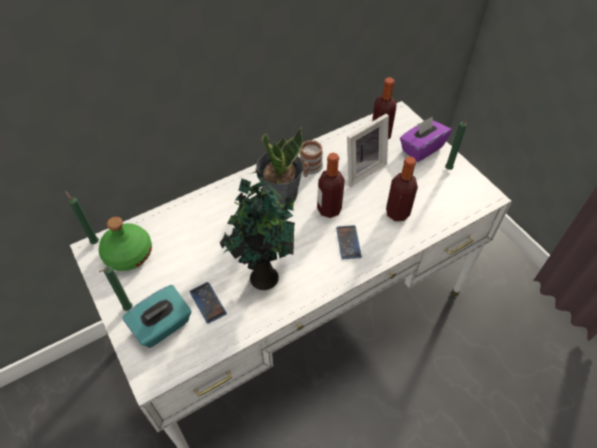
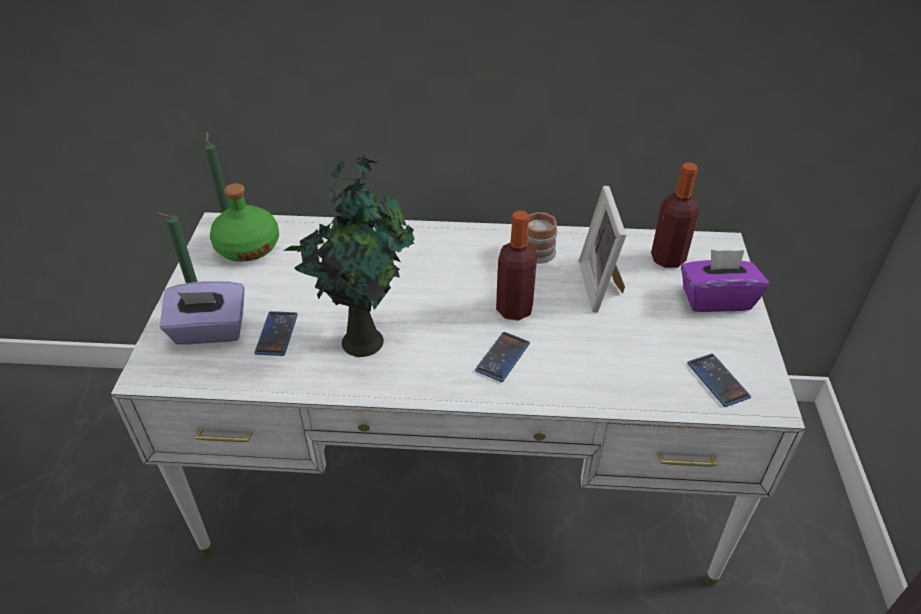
camera: 35 degrees right, 10 degrees down
(162, 326) = (210, 331): turquoise tissue box -> purple tissue box
(280, 194) = (469, 265): potted plant -> none
(361, 169) = (602, 285): picture frame -> picture frame turned 90 degrees clockwise
(397, 213) = (604, 357): bottle -> none
(448, 170) = (733, 342): green candle -> none
(458, 196) = (718, 380): none -> phone

